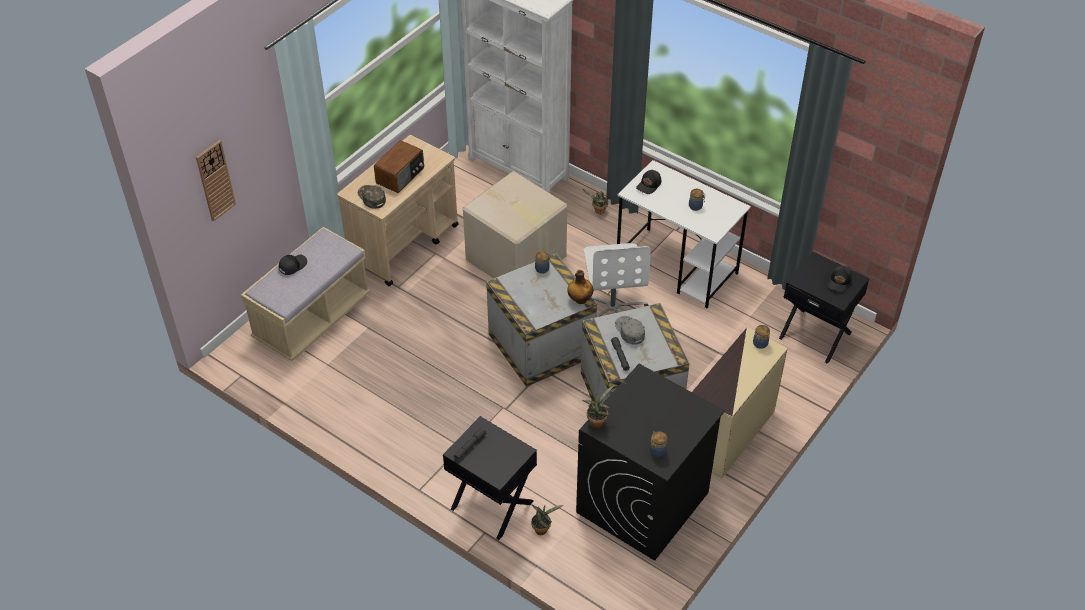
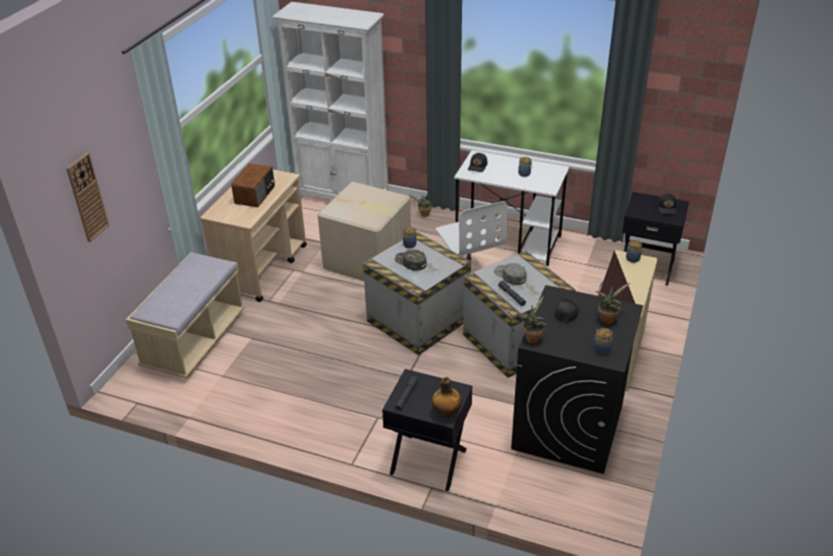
camera: 15 degrees left, 10 degrees down
(292, 266) = (171, 286): black cap -> black cap (566, 312)
(371, 197) = (234, 215): green cap -> green cap (410, 262)
(542, 529) = (486, 471): potted plant -> potted plant (607, 319)
(580, 299) = (454, 261): bottle -> bottle (446, 412)

